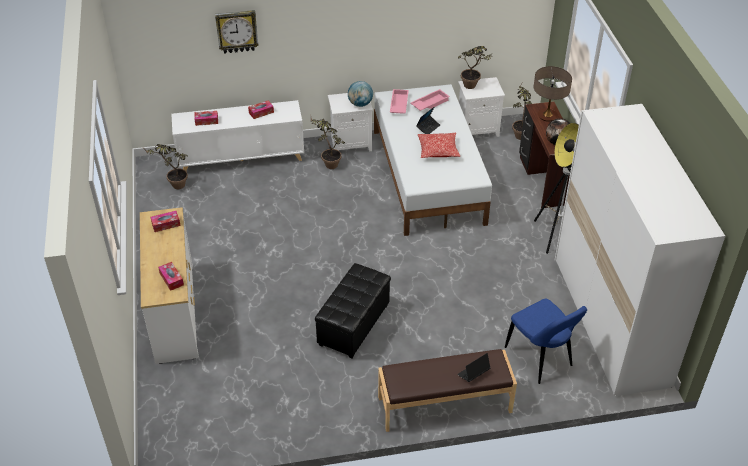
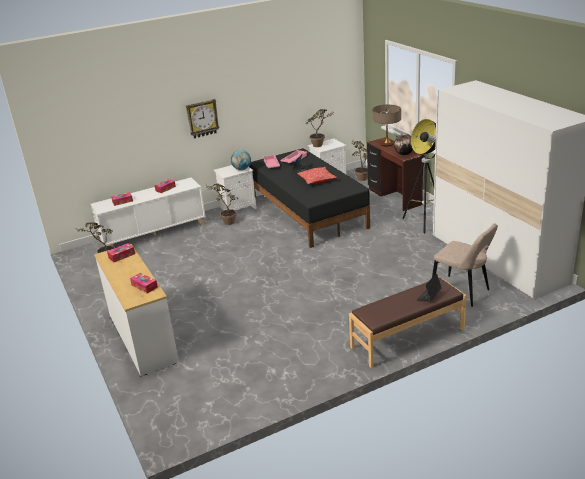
camera: 15 degrees left, 15 degrees down
(237, 31) = (136, 121): wall clock -> wall clock (202, 118)
(354, 325) = (303, 308): black ottoman -> none
(428, 175) = (308, 212): white bed -> black bed
(540, 358) = (462, 292): blue chair -> beige chair

